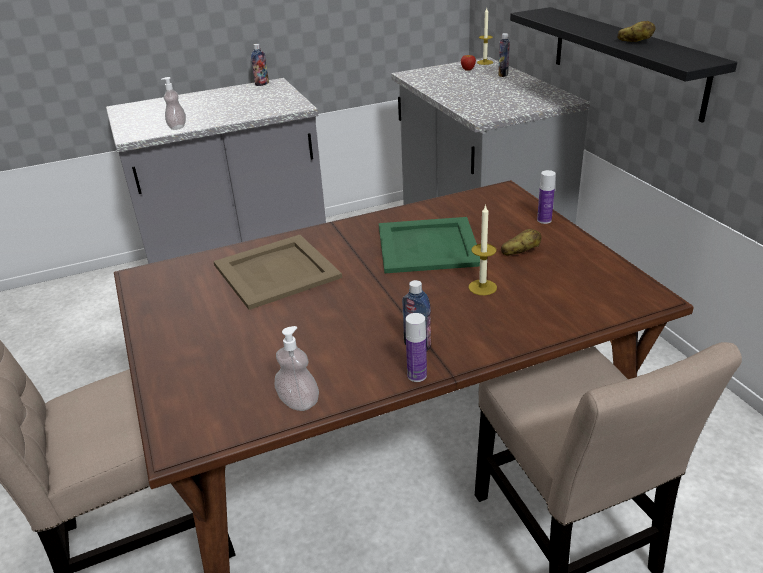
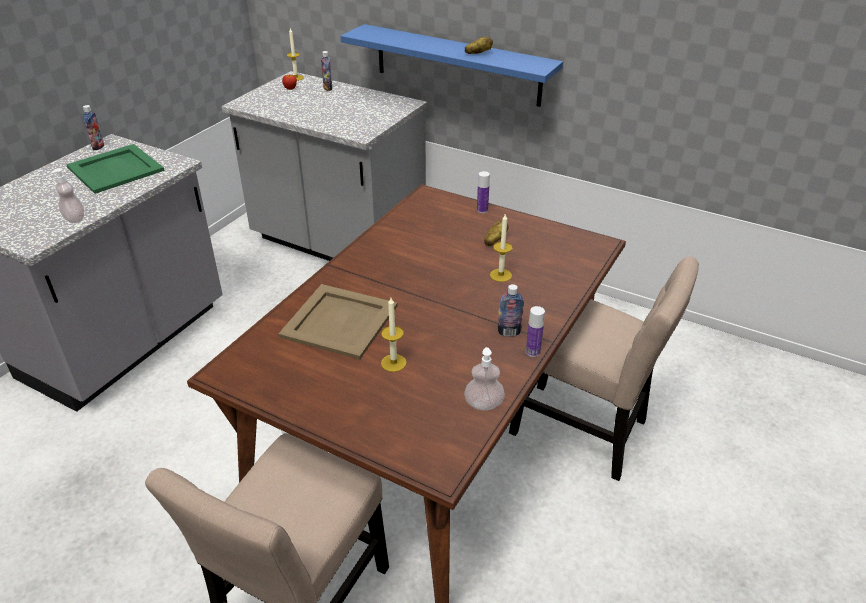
camera: 40 degrees left, 5 degrees up
(271, 325) = (393, 363): none -> candle
(427, 245) = (426, 257): green tray -> green tray (114, 169)
(625, 60) = (457, 65): black shelf -> blue shelf

